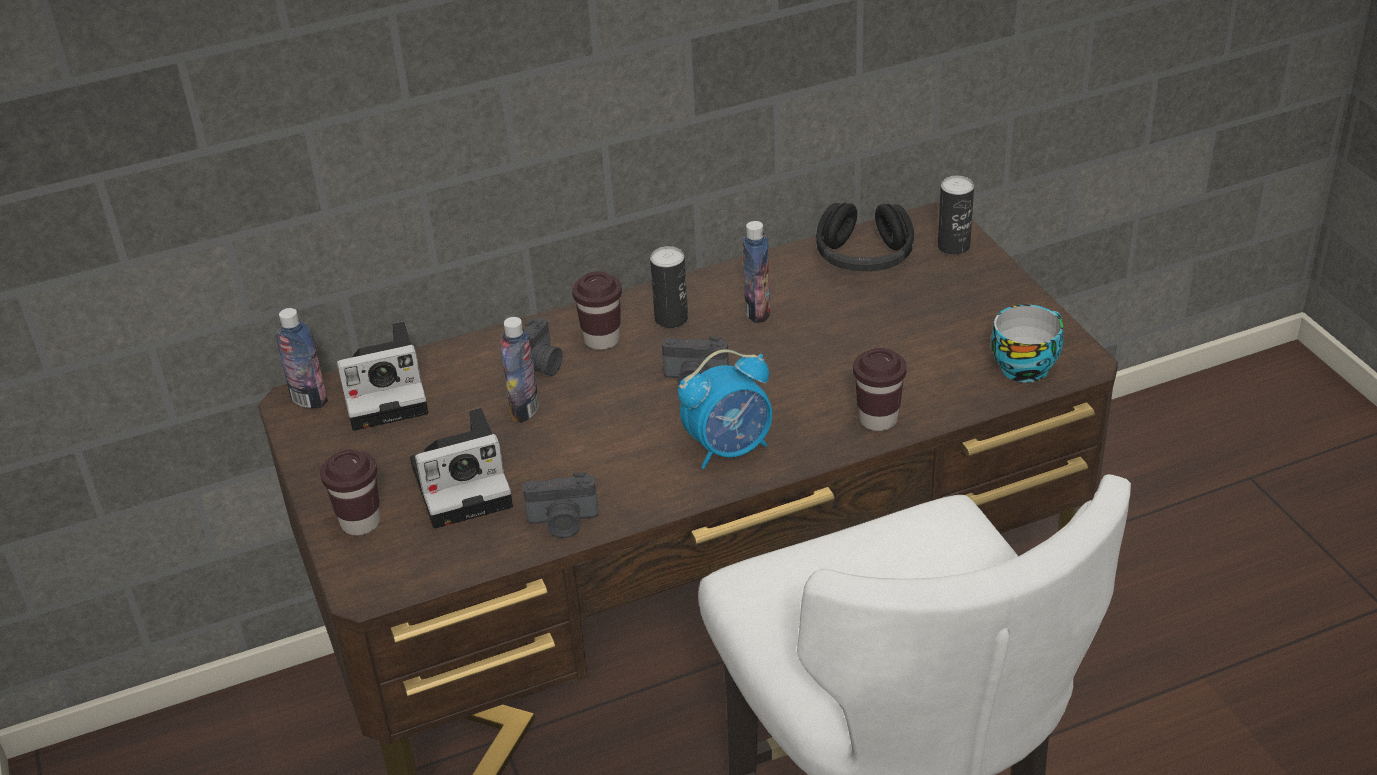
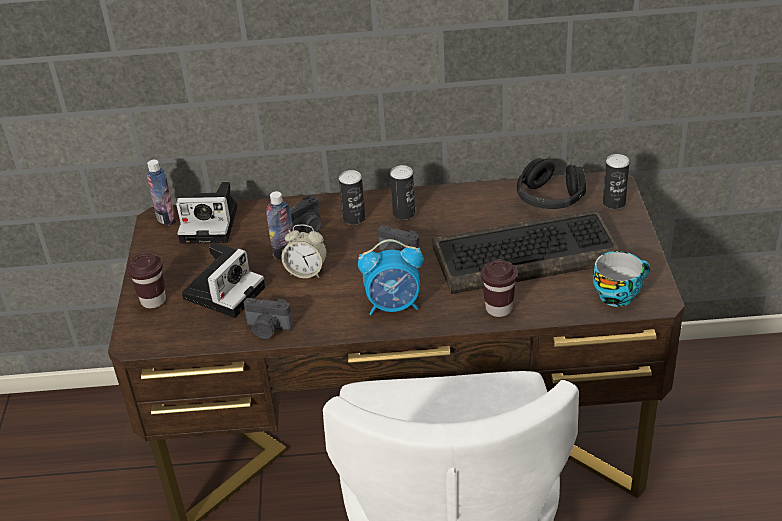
camera: 20 degrees right, 0 degrees up
(465, 483) = (225, 291): camera -> camera turned 60 degrees counterclockwise
(574, 429) = (306, 271): none -> alarm clock
(602, 340) = (354, 218): brown cup -> can
(757, 311) = (460, 220): bottle -> none
(874, 338) = (526, 254): none -> keyboard

